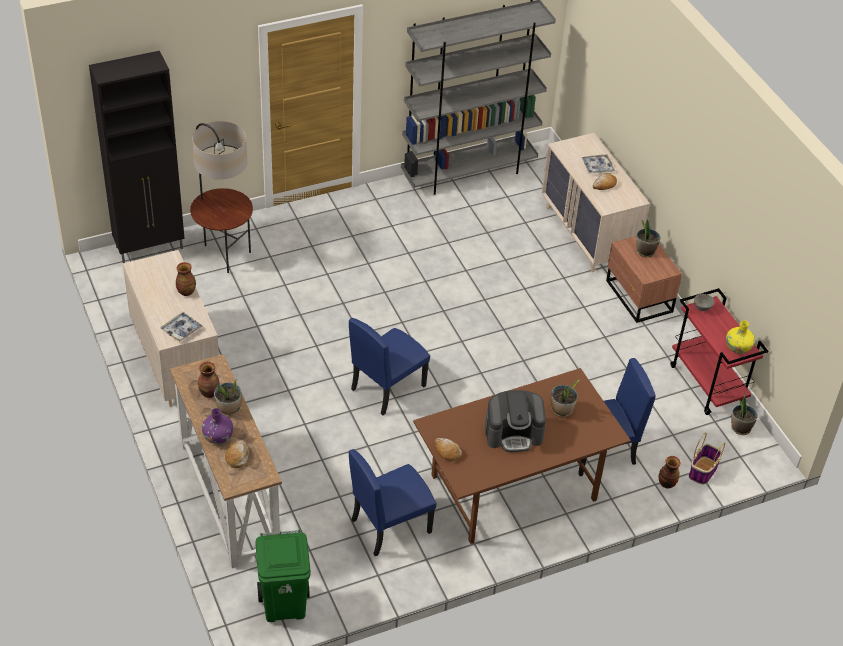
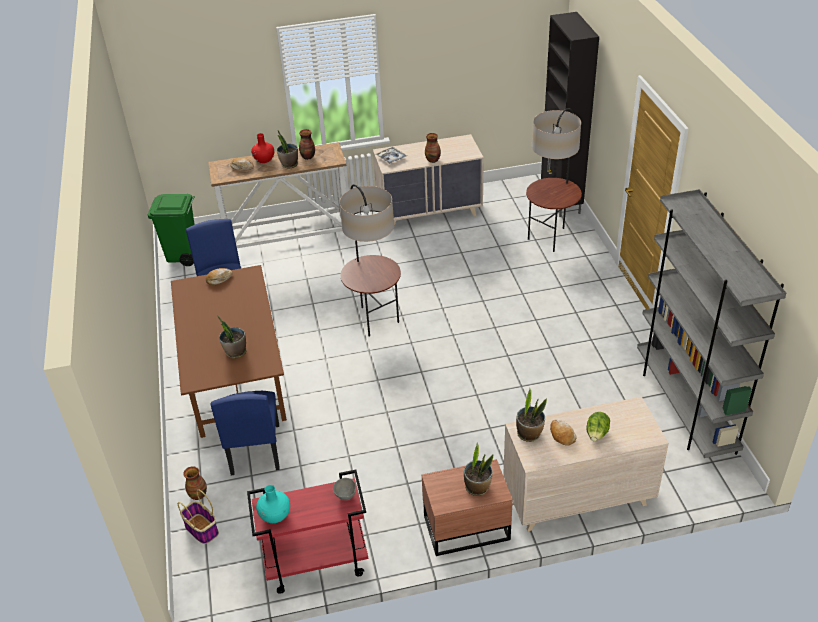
camera: 105 degrees right, 5 degrees down
(218, 437) = (264, 160): purple vase -> red vase
(387, 387) = (374, 319): blue chair -> floor lamp
(514, 433) = (221, 318): coffee machine -> none
(597, 167) = (597, 434): tray -> lettuce
(737, 348) = (275, 515): yellow vase -> turquoise vase
(740, 428) = (245, 579): potted plant -> potted plant (529, 433)

